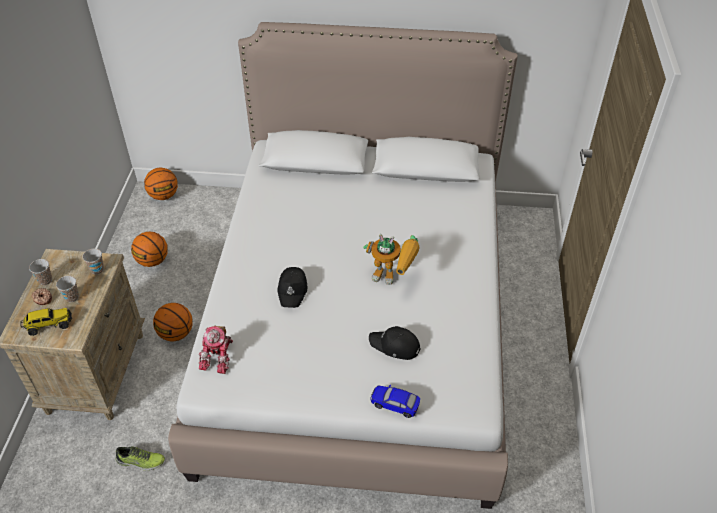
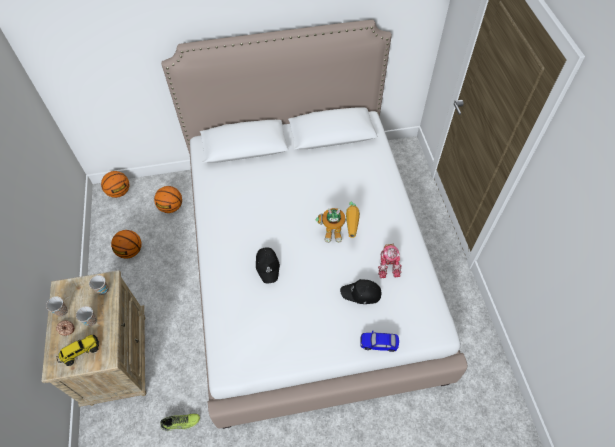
camera: 15 degrees left, 10 degrees up
(176, 333) = (171, 308): basketball -> basketball (171, 207)
(219, 356) = (230, 339): toy robot -> toy robot (388, 264)

